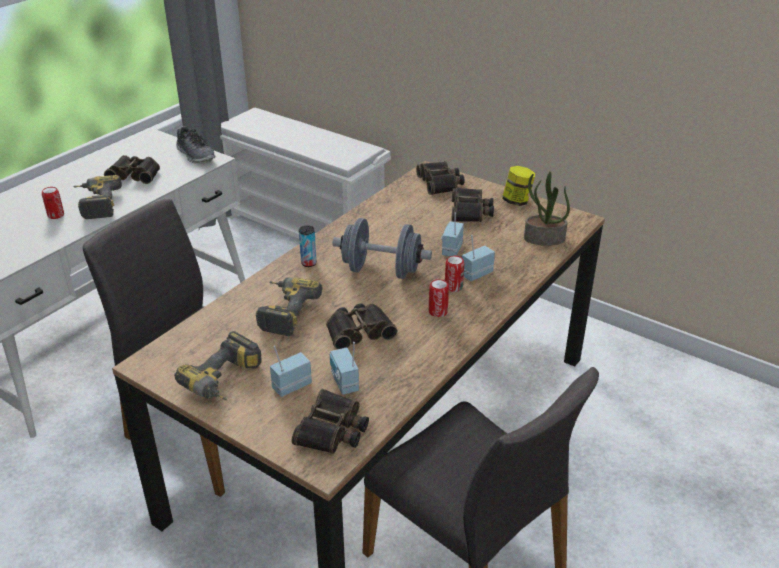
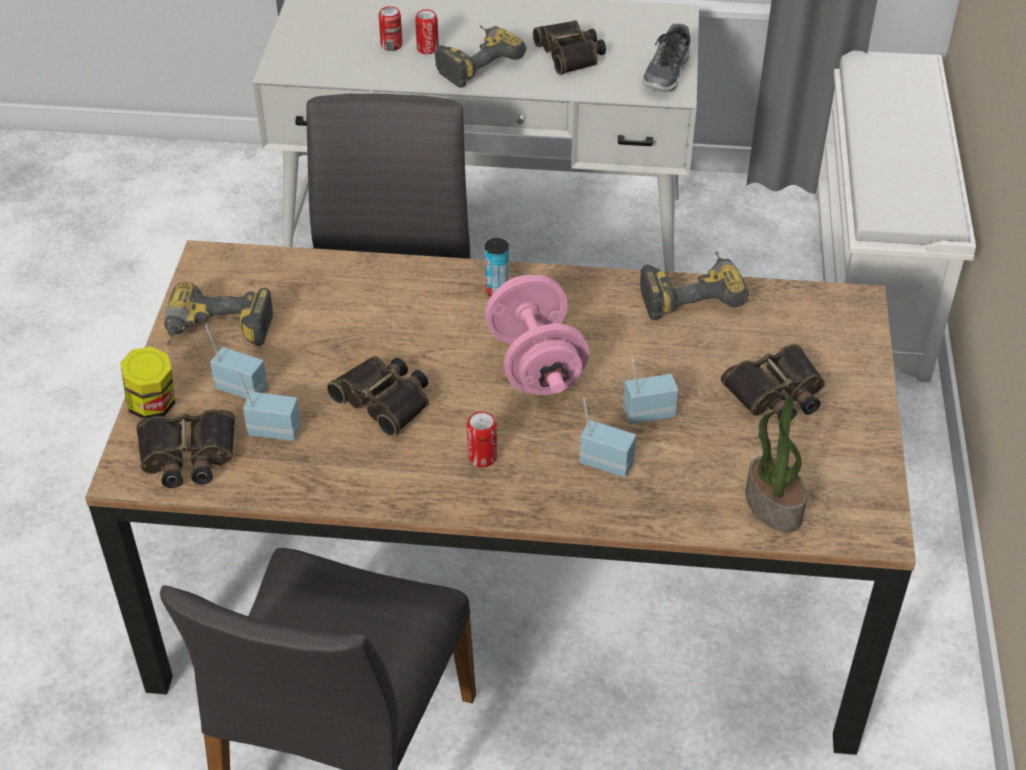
camera: 60 degrees right, 10 degrees up
(283, 312) = (376, 317): power drill -> power drill (690, 293)
(343, 383) = (275, 429): radio -> radio turned 60 degrees clockwise
(381, 270) = (535, 364): grey dumbbell -> pink dumbbell
(440, 183) = (830, 329): binoculars -> none
(453, 287) = (553, 451): can -> can (391, 45)
(517, 201) = (860, 435): jar -> jar (153, 406)

